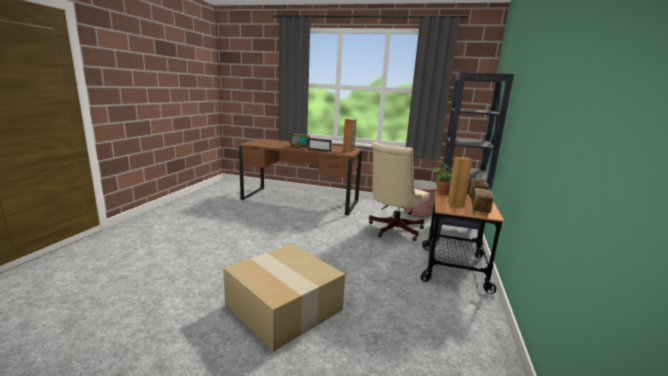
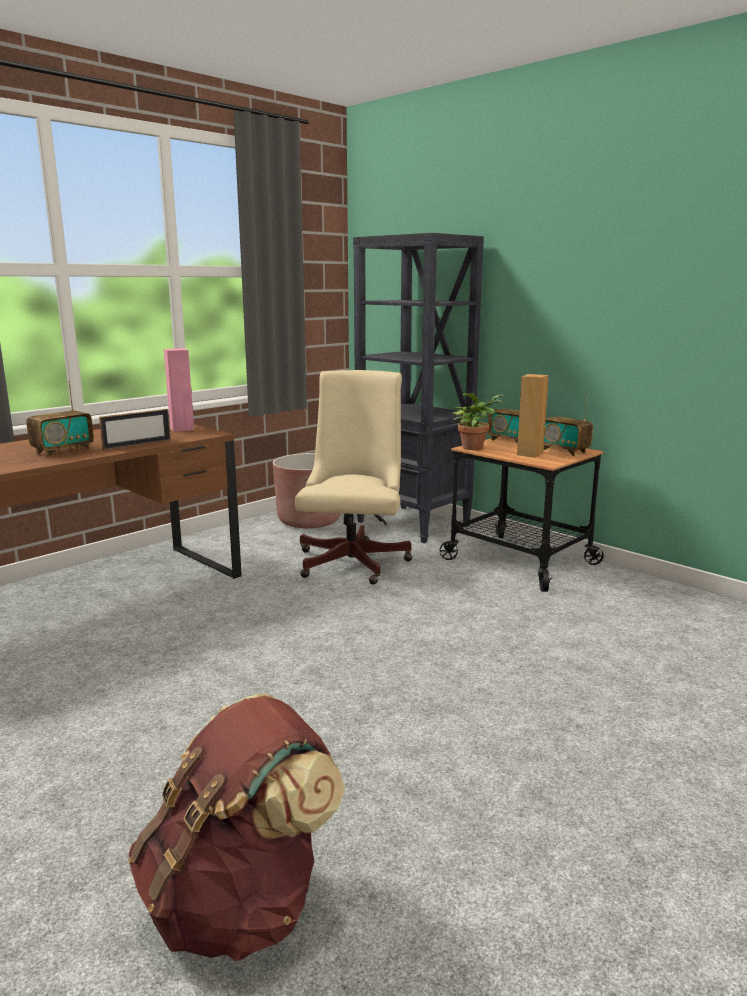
camera: 60 degrees left, 0 degrees up
(166, 262) = (240, 902): none -> brown backpack
(282, 307) = (568, 737): cardboard box -> none
(348, 151) = (182, 429): brown speaker -> pink speaker
(393, 230) = (355, 559): beige office chair -> beige office chair turned 150 degrees counterclockwise

